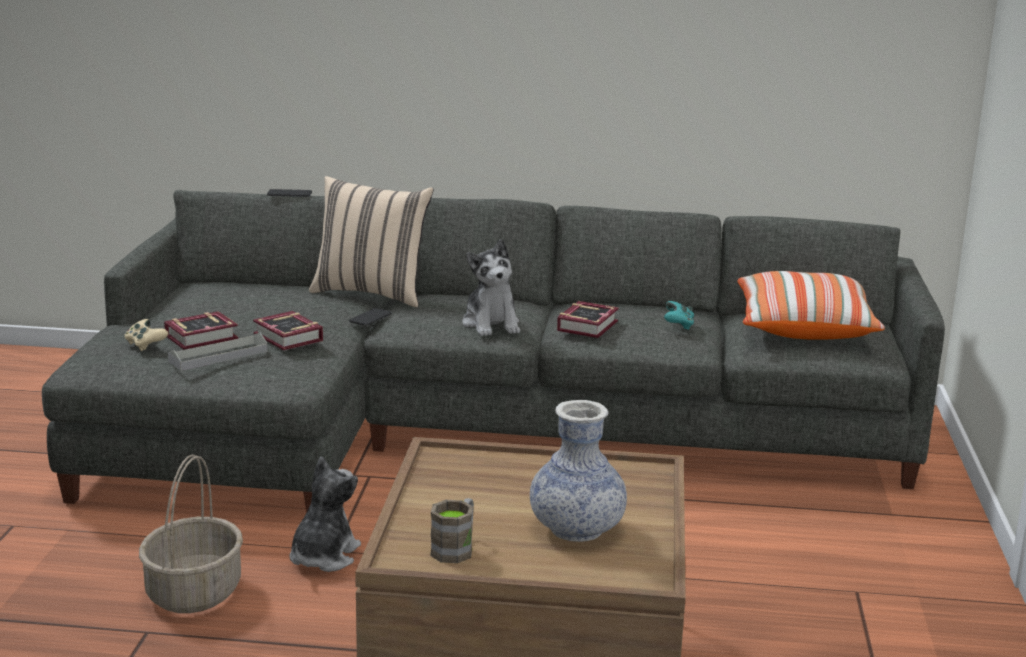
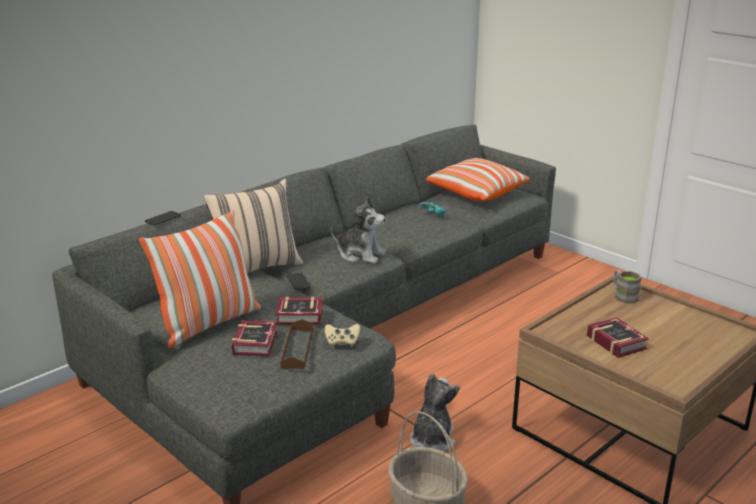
camera: 50 degrees left, 5 degrees up
(145, 345) = (238, 367): beige game controller -> beige game controller (342, 342)
(214, 310) = (208, 323): none -> pillow
(218, 356) = (297, 348): grey tray -> brown tray
(323, 557) = (432, 439): plush toy -> plush toy turned 45 degrees clockwise
(456, 548) = (671, 367): brown mug -> brown mug (623, 296)
(576, 529) = (673, 329): vase -> none
(590, 325) = (406, 233): book -> book (615, 341)

